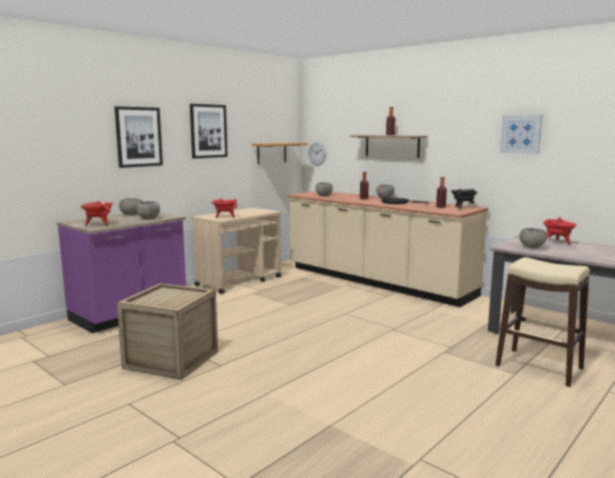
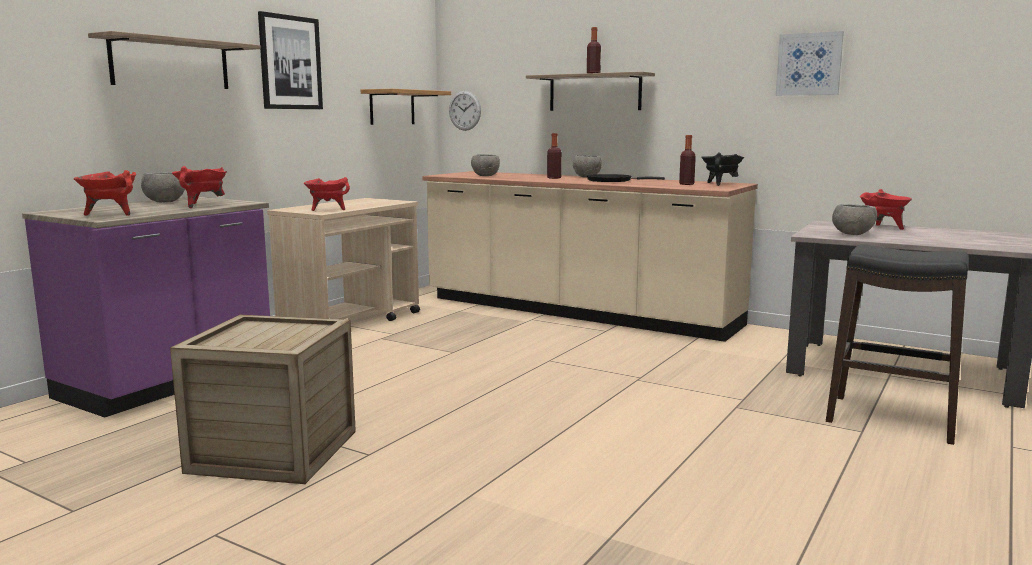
camera: 10 degrees left, 0 degrees up
(138, 137) = (171, 63): picture -> shelf
(148, 218) = (202, 205): grey bowl -> red cooking pot
(538, 367) = (890, 419): beige stool -> black stool

